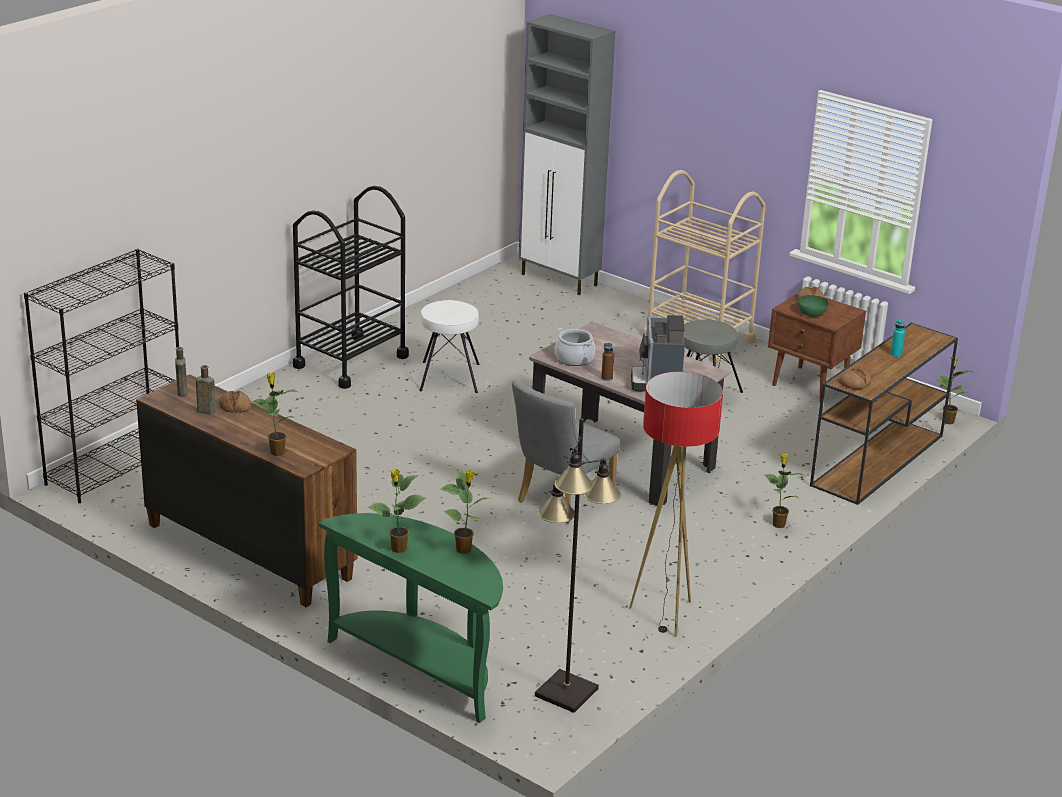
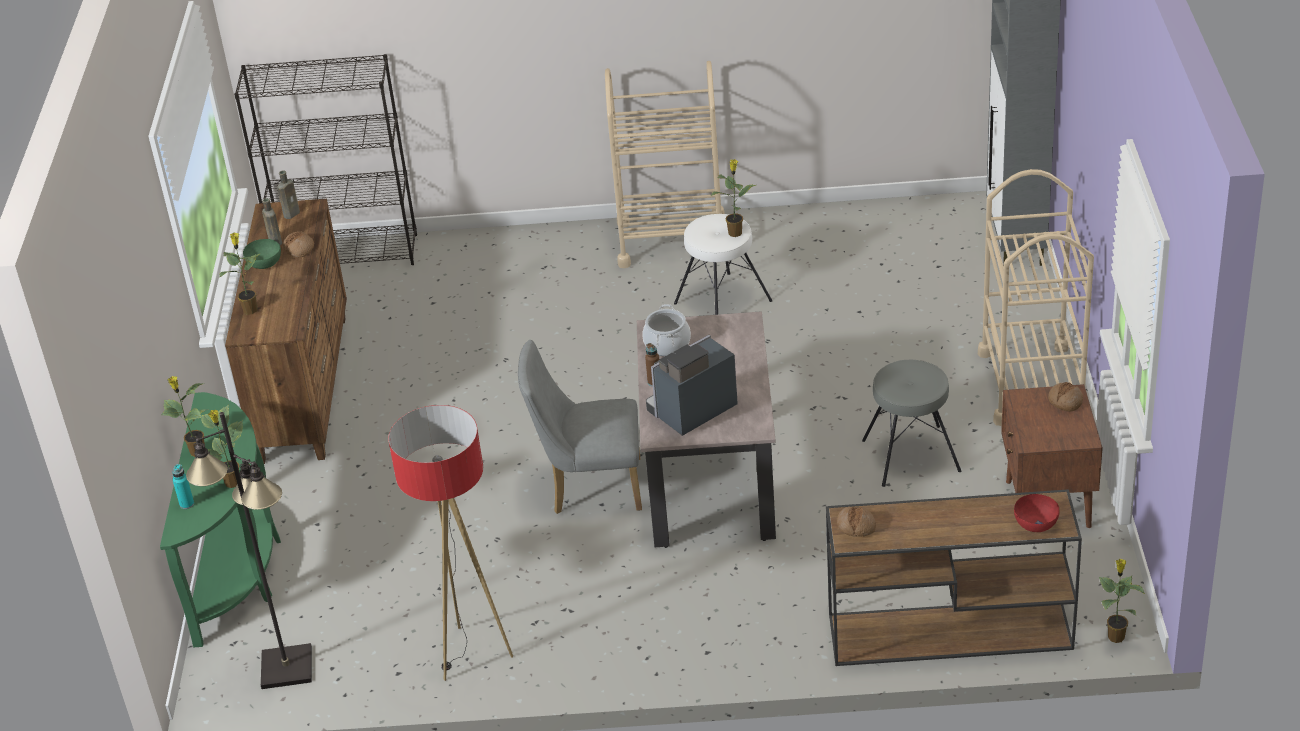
camera: 55 degrees right, 10 degrees up
(351, 361) = (672, 240): black cart -> beige cart
(778, 524) = (724, 635): potted plant -> potted plant (735, 232)
(811, 314) = (1032, 418): green bowl -> green bowl (264, 263)
(896, 355) = (968, 518): turquoise bottle -> turquoise bottle (187, 504)
(928, 341) = (1036, 523): none -> red bowl

